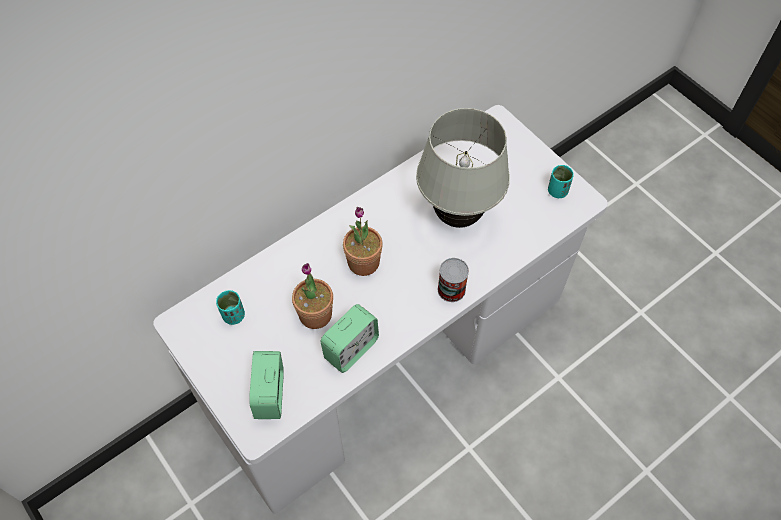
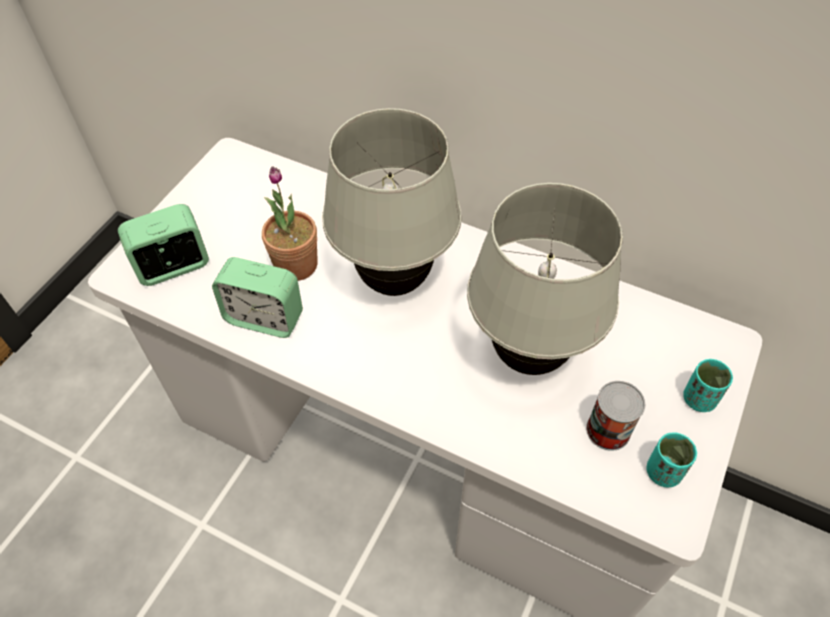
camera: 65 degrees right, 5 degrees down
(233, 315) = (260, 195): turquoise cup -> turquoise cup (699, 399)
(363, 262) = (394, 282): potted plant -> white table lamp
(451, 289) = (406, 393): can -> can (608, 430)

